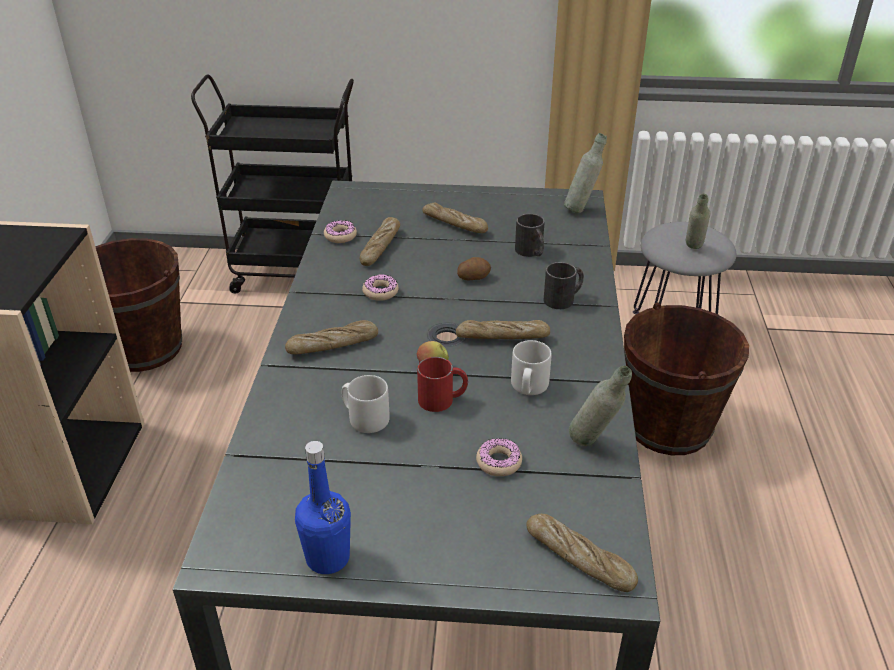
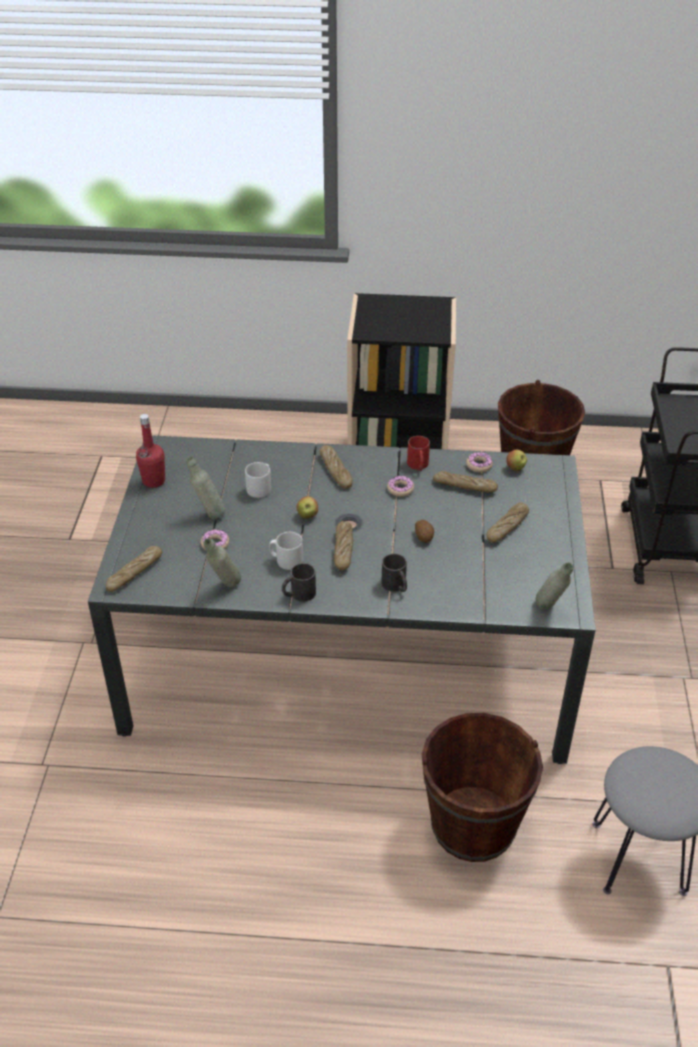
camera: 90 degrees right, 5 degrees up
(328, 558) = (154, 481): blue bottle -> red bottle
(350, 214) = (515, 468): none -> apple
(443, 399) = (276, 520): red mug -> red mug (418, 465)
(531, 252) = (466, 571): black mug -> black mug (298, 594)
(693, 250) = (634, 781): grey bottle -> grey bottle (208, 514)

